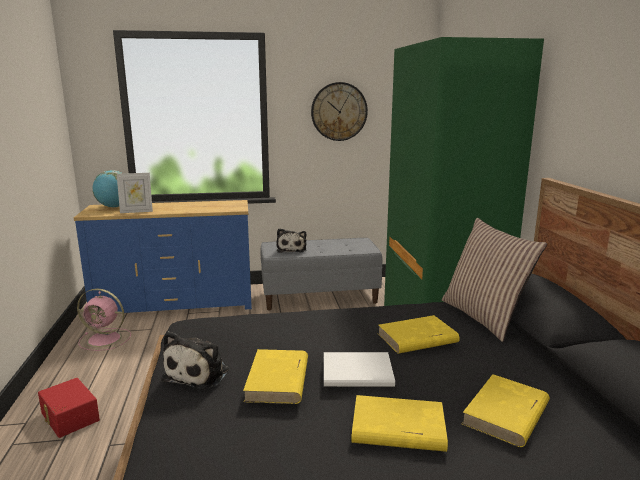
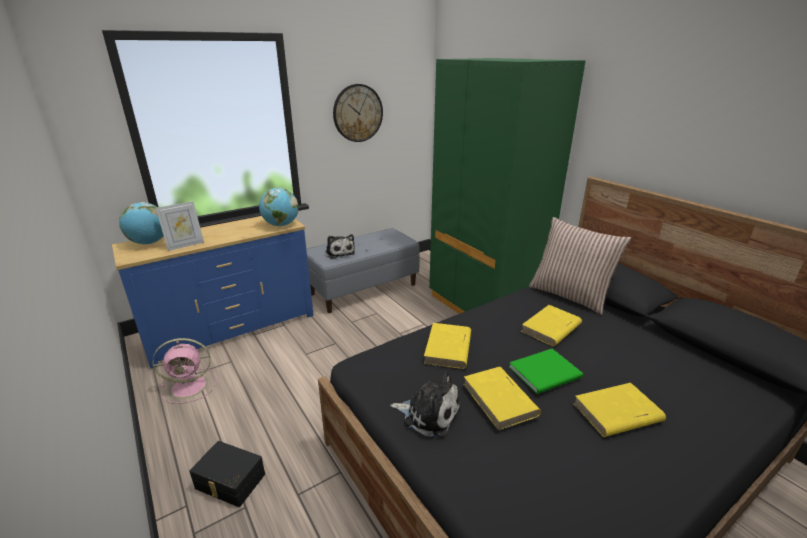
camera: 25 degrees left, 10 degrees up
(68, 417) = (229, 482): red storage box -> black storage box
(199, 373) = (428, 414): plush toy -> plush toy turned 60 degrees counterclockwise
(228, 208) = (281, 225): none -> globe
(359, 373) = (547, 372): white book -> green book
(506, 414) = (661, 377): yellow book -> yellow book (448, 348)

